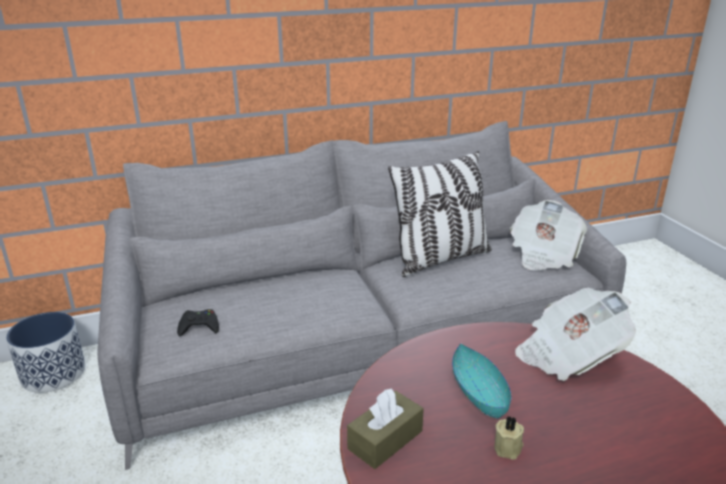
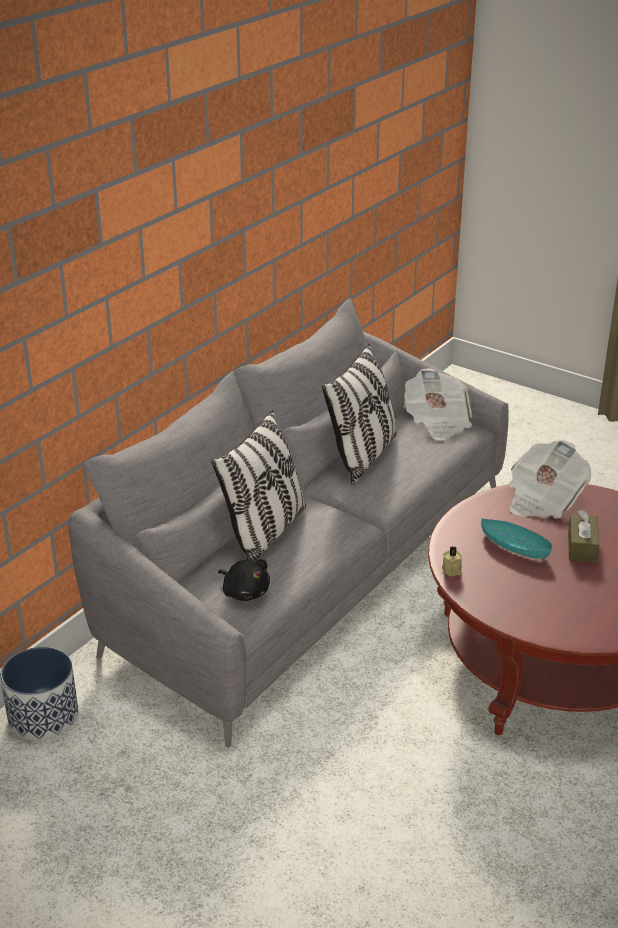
camera: 35 degrees left, 5 degrees up
(199, 327) = (245, 592): black game controller -> black plush toy
(280, 288) = (265, 533): none -> pillow
(385, 440) = (494, 600): brown tissue box -> brown tissue box (582, 547)
(509, 448) = (565, 572): beige candle -> beige candle (452, 569)

